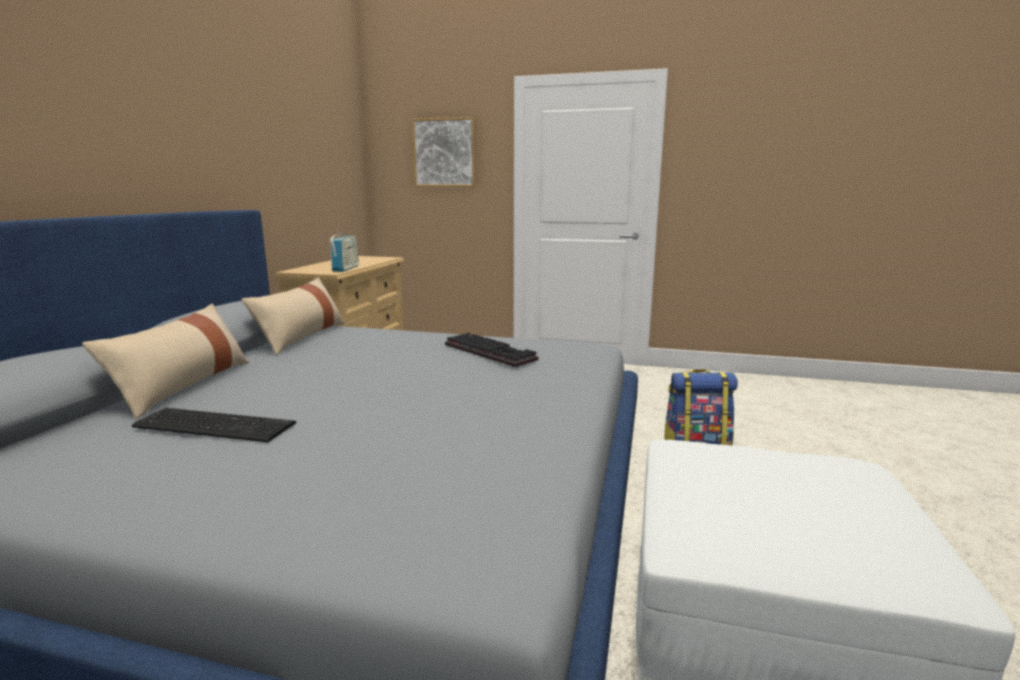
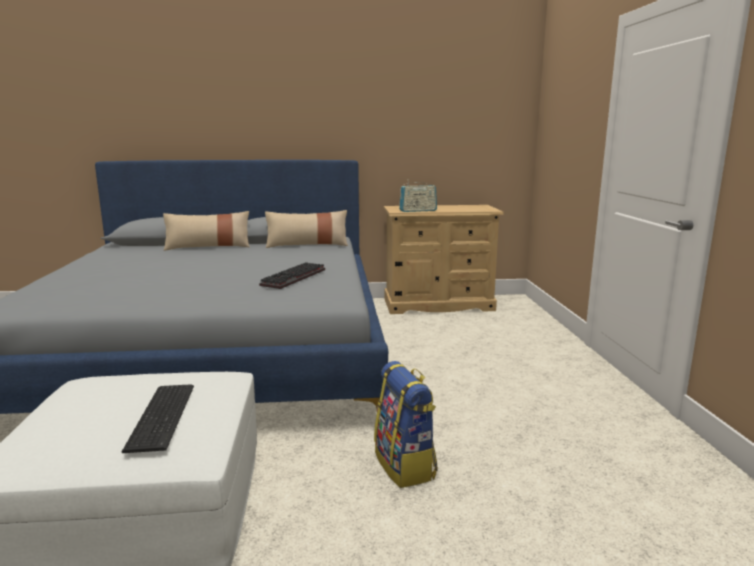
camera: 70 degrees right, 0 degrees up
(215, 423) = (153, 258): keyboard -> keyboard (164, 415)
(444, 153) = (572, 109): picture -> none

